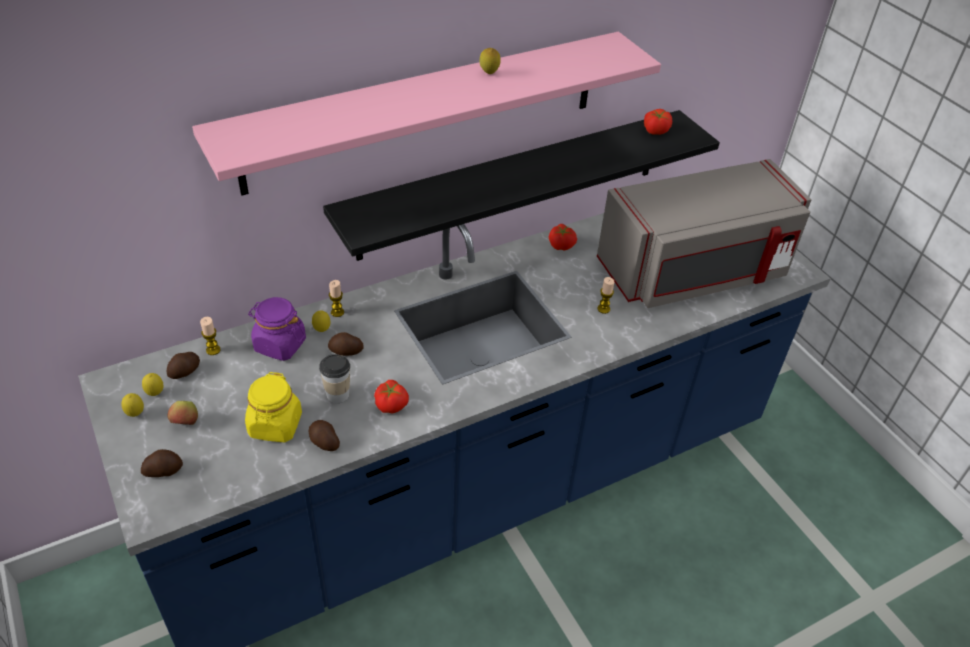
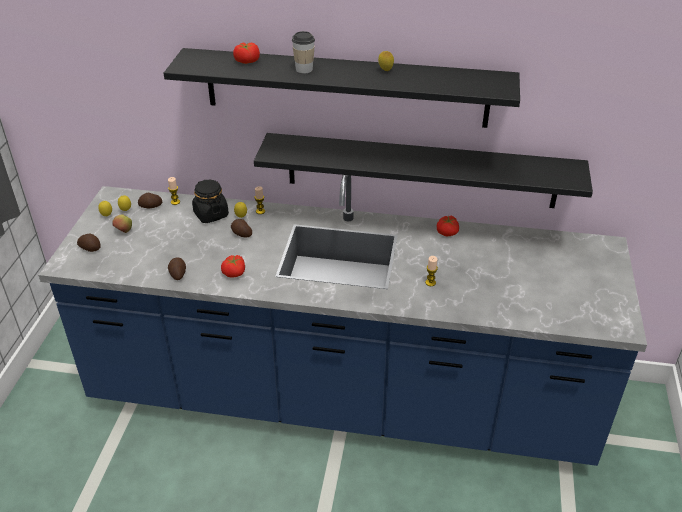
camera: 40 degrees right, 5 degrees down
(275, 425) = (163, 253): yellow jar -> none
(279, 345) = (211, 214): purple jar -> black jar
(337, 394) = (212, 254): cup -> cup (304, 69)
(425, 111) = (346, 88): pink shelf -> black shelf
(655, 130) = (547, 166): tomato -> tomato (247, 61)
(694, 272) = (530, 290): grey microwave -> none

